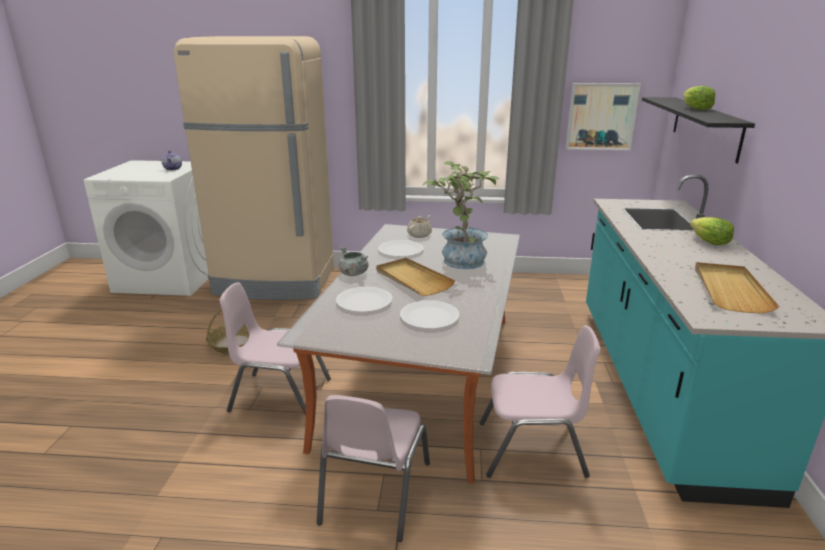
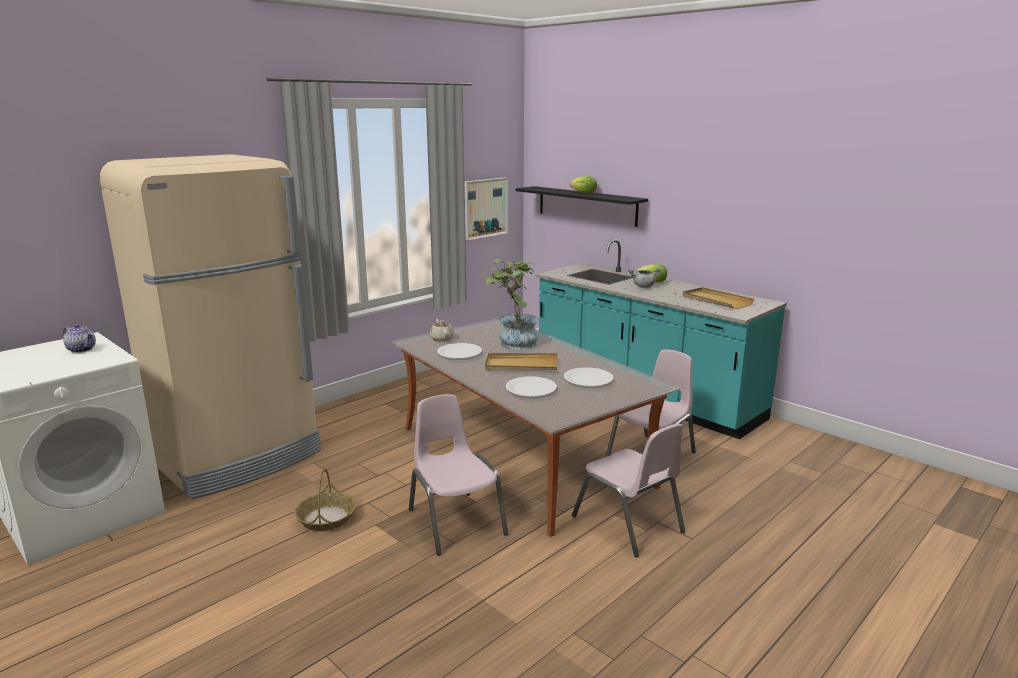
camera: 50 degrees left, 5 degrees down
(280, 395) = (456, 522): pink chair -> pink chair turned 105 degrees clockwise
(353, 273) = (474, 378): grey cooking pot -> grey cooking pot (643, 286)

